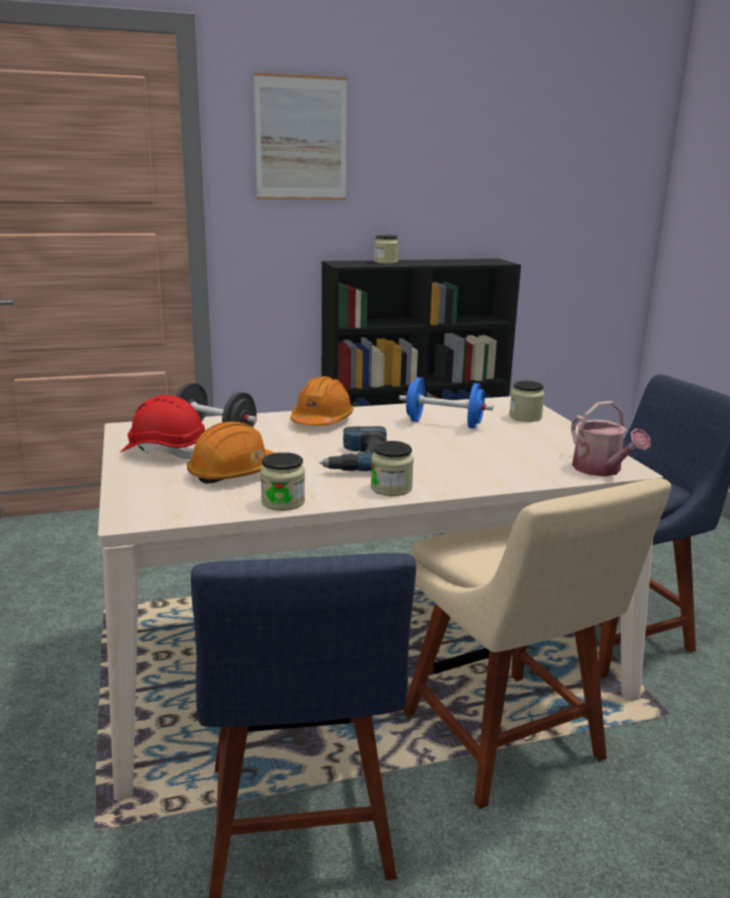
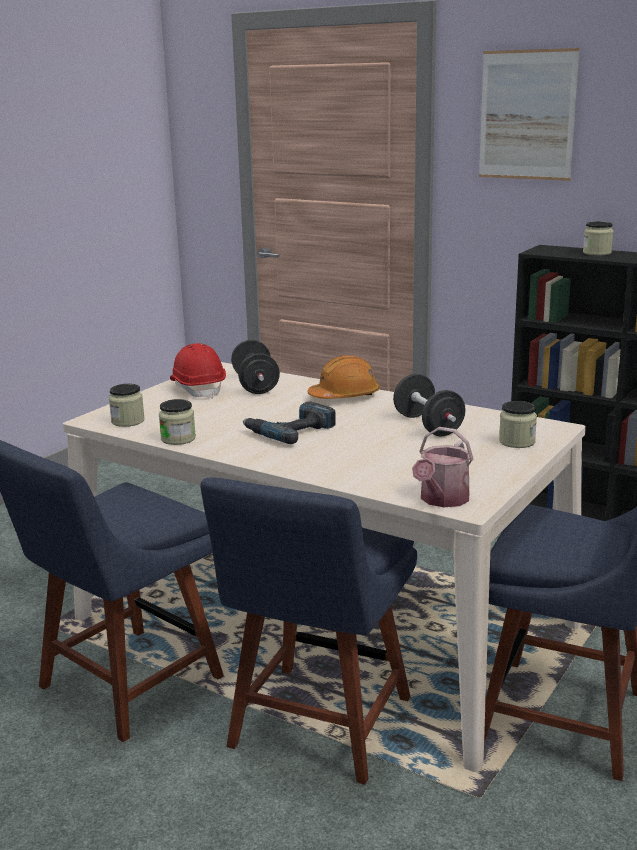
camera: 50 degrees right, 0 degrees up
(233, 473) = (199, 413): orange hard hat -> none
(391, 488) = (257, 454): jar -> jar (128, 421)
(444, 423) = (428, 425): blue dumbbell -> black dumbbell
(507, 742) = (317, 728): beige chair -> blue chair

